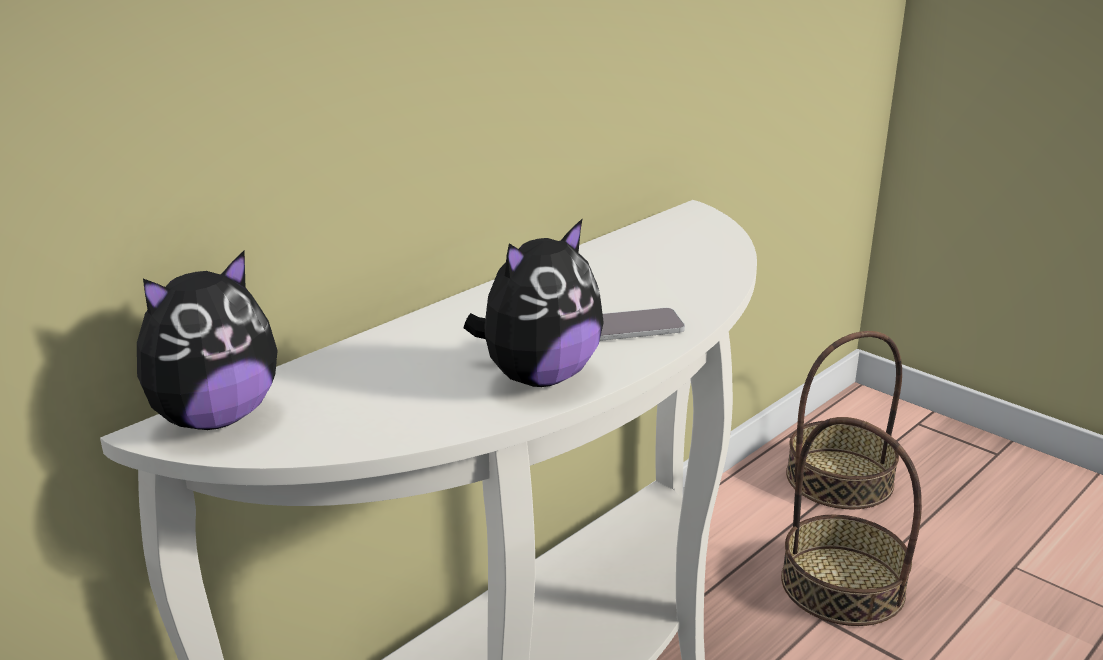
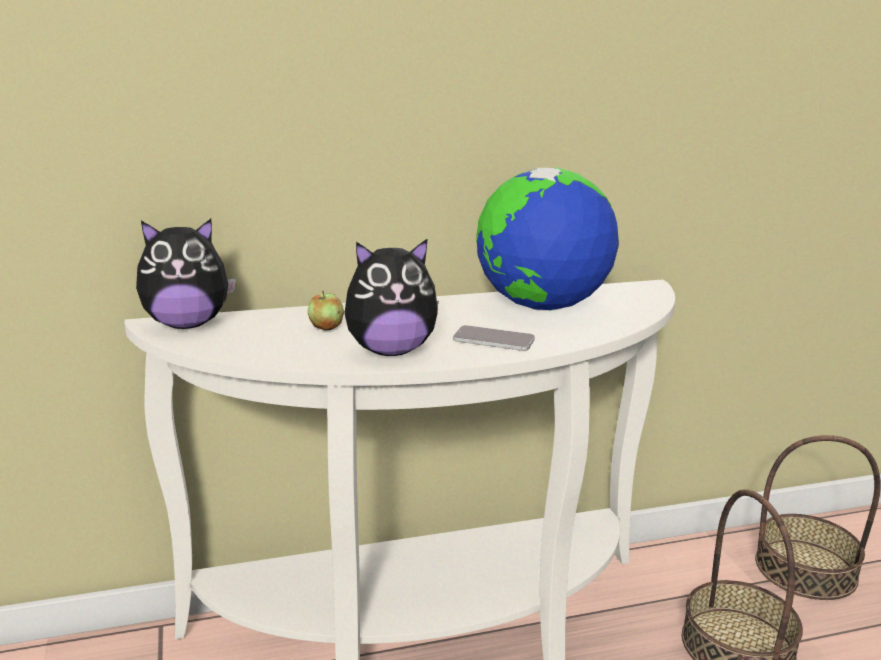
camera: 30 degrees right, 5 degrees down
(413, 366) = (326, 327): none -> apple
(621, 267) = (541, 307): none -> globe

